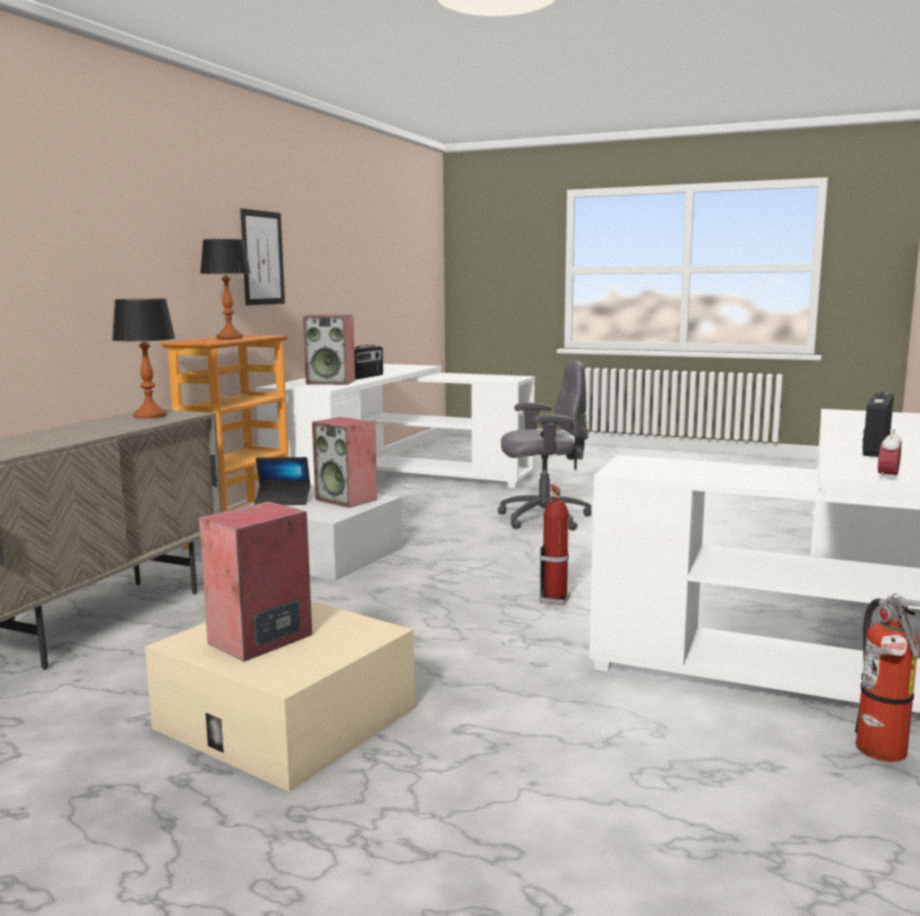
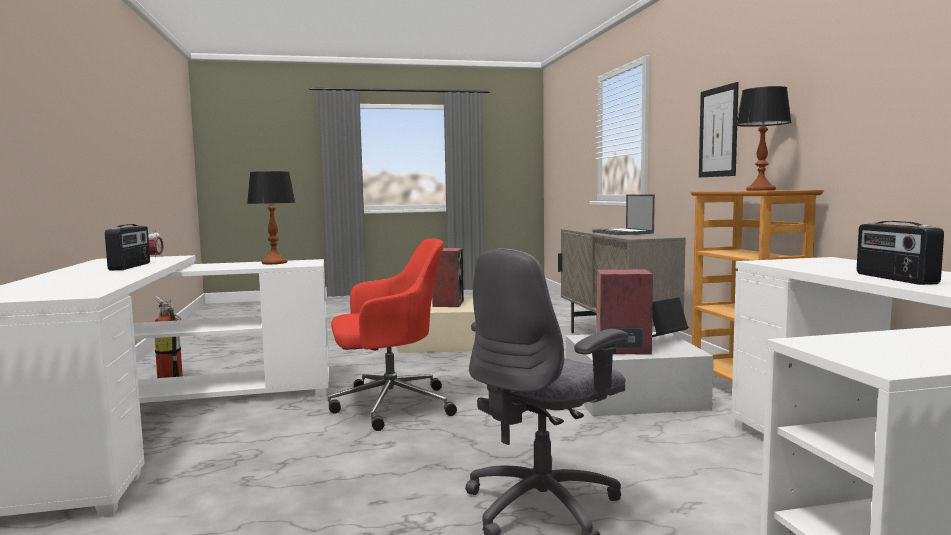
camera: 145 degrees right, 5 degrees down
(89, 428) = (623, 233): none -> laptop
(150, 416) = (646, 236): table lamp -> table lamp (274, 263)
(262, 258) = (881, 88): picture -> picture (718, 132)
(331, 382) = (835, 267): speaker -> none
(555, 599) = (389, 405): fire extinguisher -> red office chair

